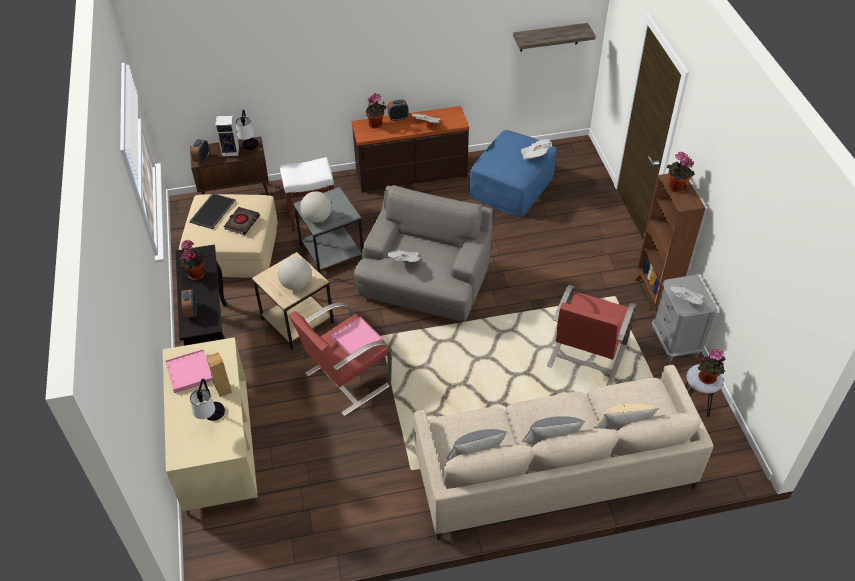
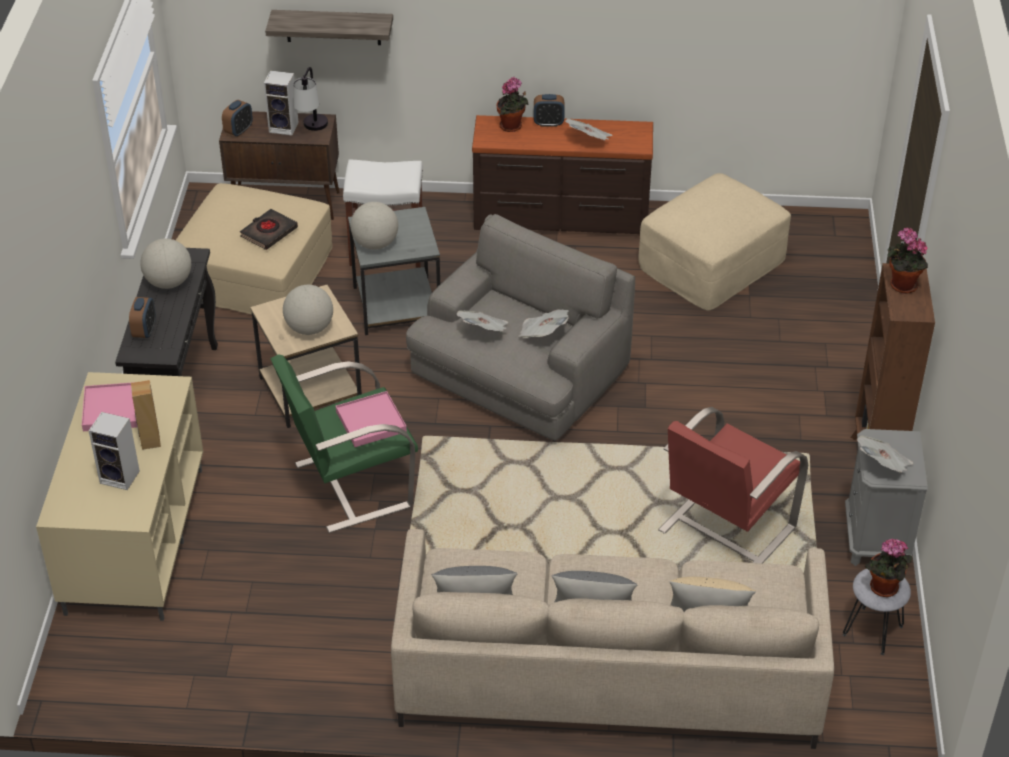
camera: 15 degrees right, 5 degrees down
(195, 273) = (168, 282): potted plant -> globe
(212, 210) = (232, 208): tray -> none
(212, 420) = (121, 477): table lamp -> speaker
(346, 380) = (351, 485): red armchair -> green armchair
(512, 186) = (712, 262): blue ottoman -> beige ottoman
(535, 155) = (747, 217): newspaper -> newspaper (542, 334)
(549, 37) = (804, 36): shelf -> shelf (333, 27)

